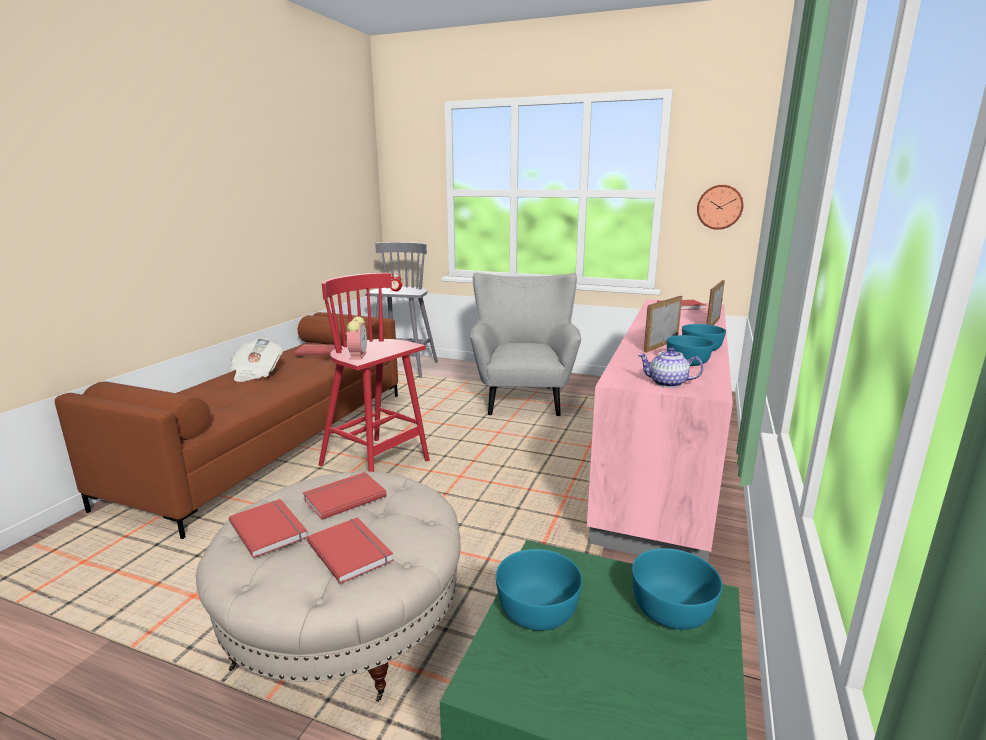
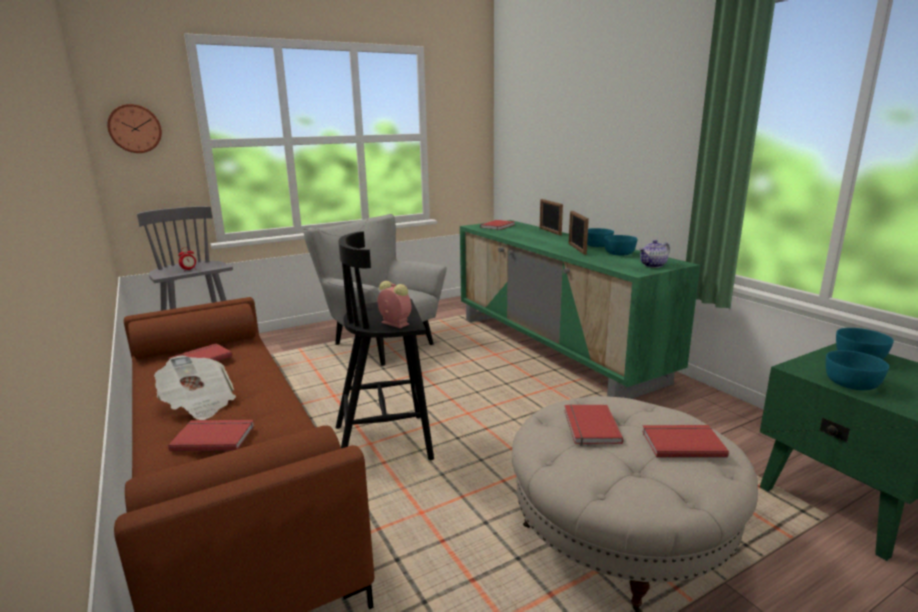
camera: 50 degrees left, 0 degrees up
(270, 529) = (615, 469): red book -> red book (214, 437)
(377, 464) = (386, 442): red stool -> black stool
(662, 469) = (555, 348): pink tv stand -> green tv stand
(719, 207) = (467, 145): wall clock -> wall clock (135, 128)

